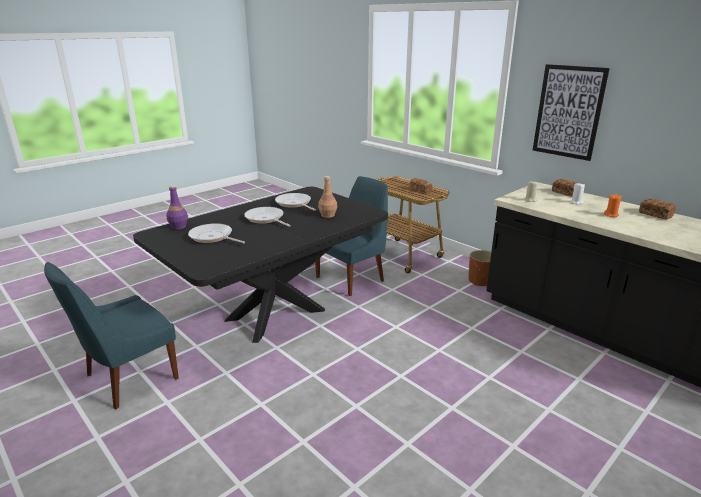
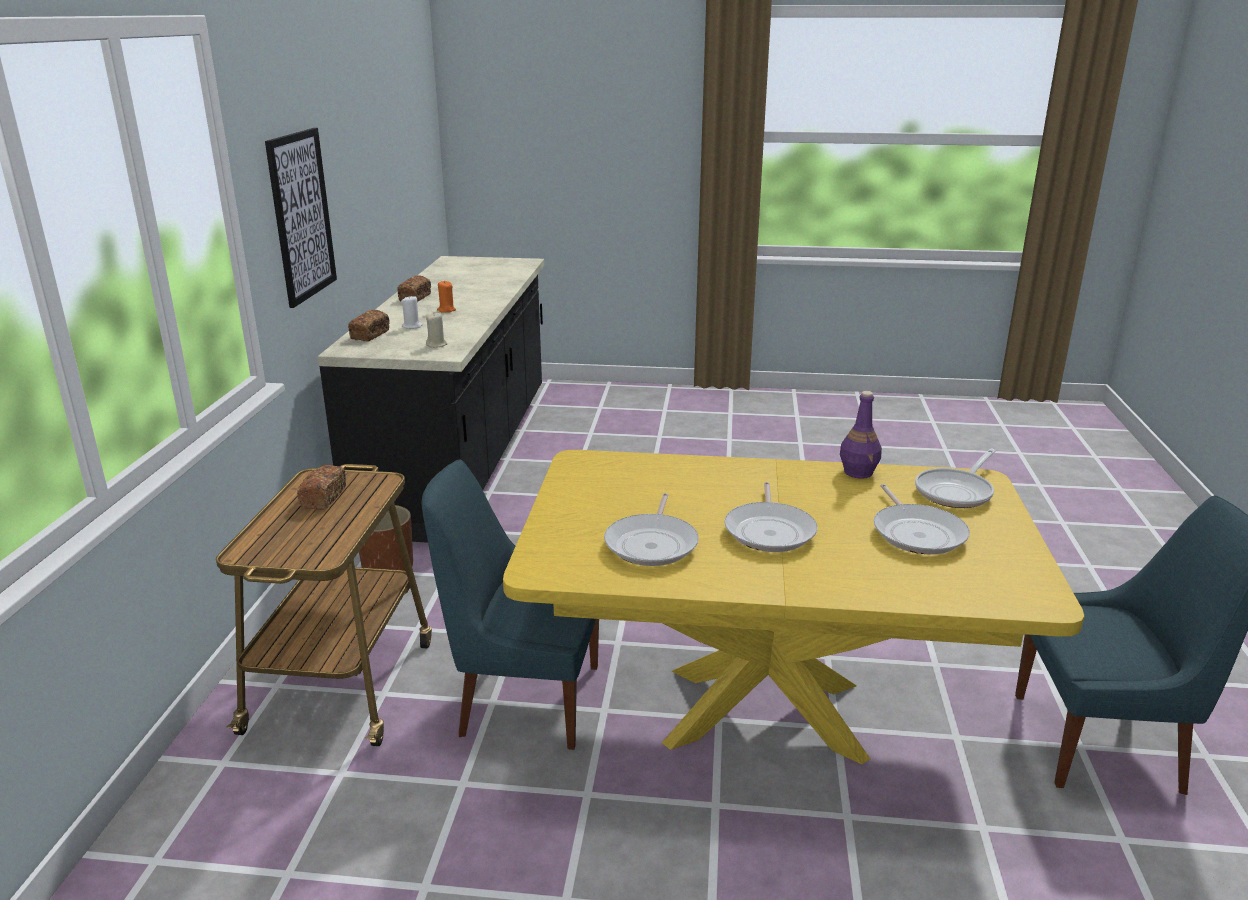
camera: 130 degrees left, 0 degrees up
(178, 227) = (966, 593): purple bottle -> purple bottle (858, 472)
(211, 259) = (956, 492): none -> frying pan
(274, 314) = (765, 714): black dining table -> yellow dining table
(328, 215) = (655, 487): brown bottle -> none

